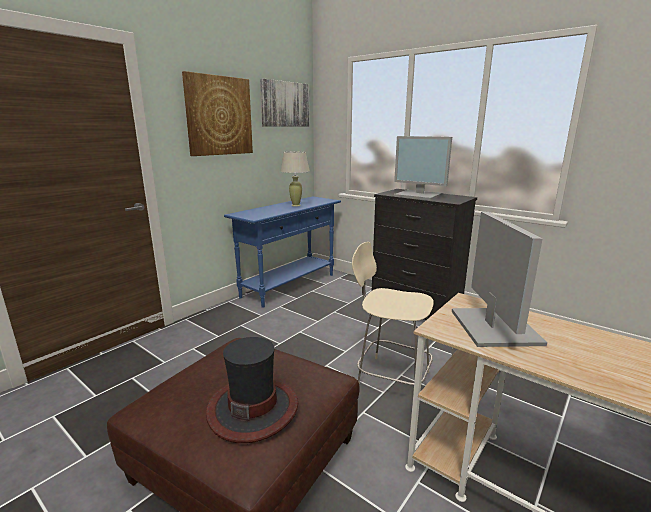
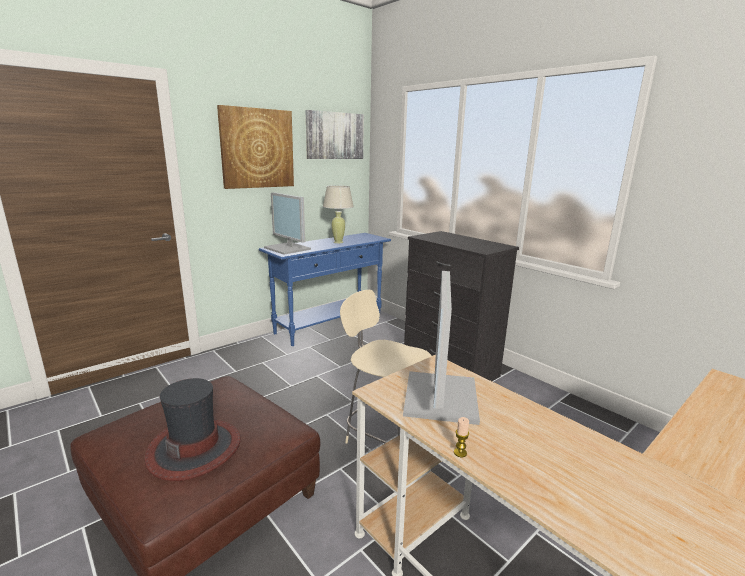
camera: 10 degrees right, 0 degrees up
(419, 195) = (455, 241): monitor -> monitor (288, 248)
(552, 371) = (460, 453): none -> candle

